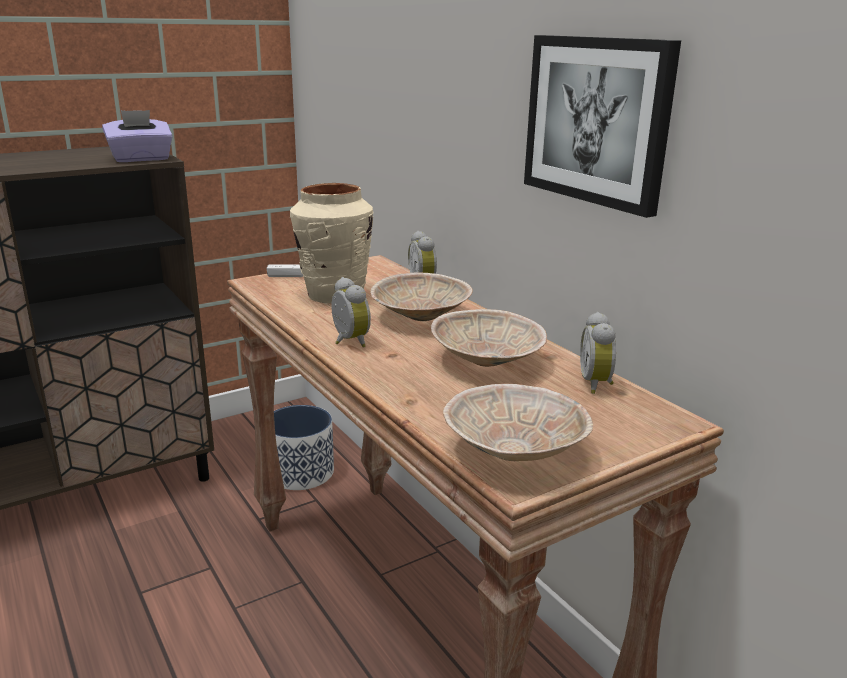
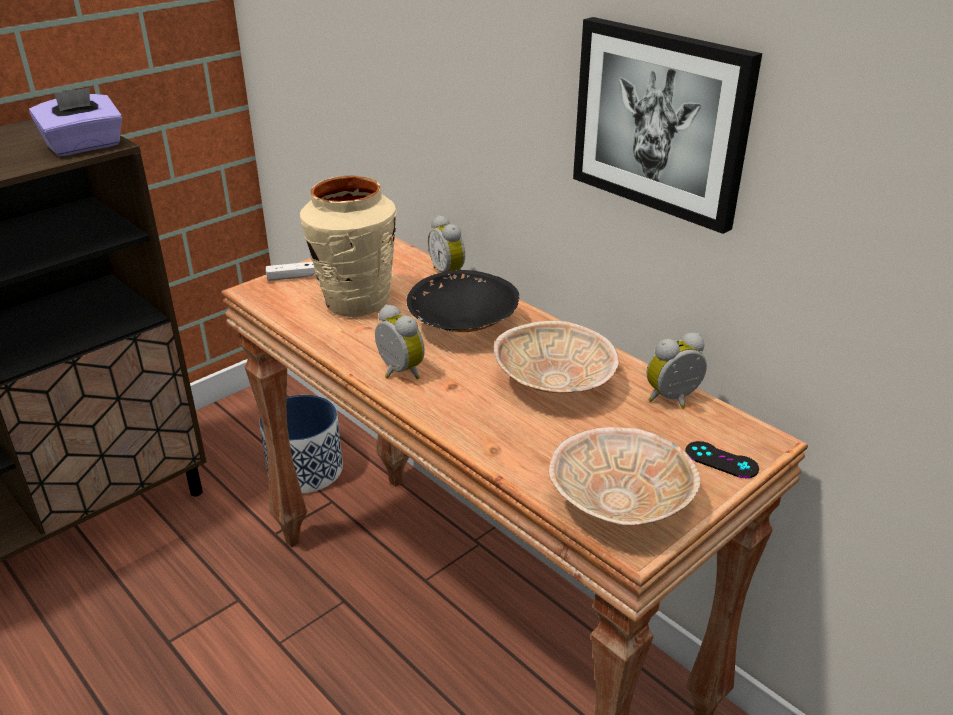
camera: 10 degrees left, 10 degrees up
(420, 317) = (462, 326): beige bowl -> black bowl
(597, 384) = (674, 400): alarm clock -> alarm clock turned 75 degrees clockwise
(629, 431) = (721, 460): none -> black game controller

